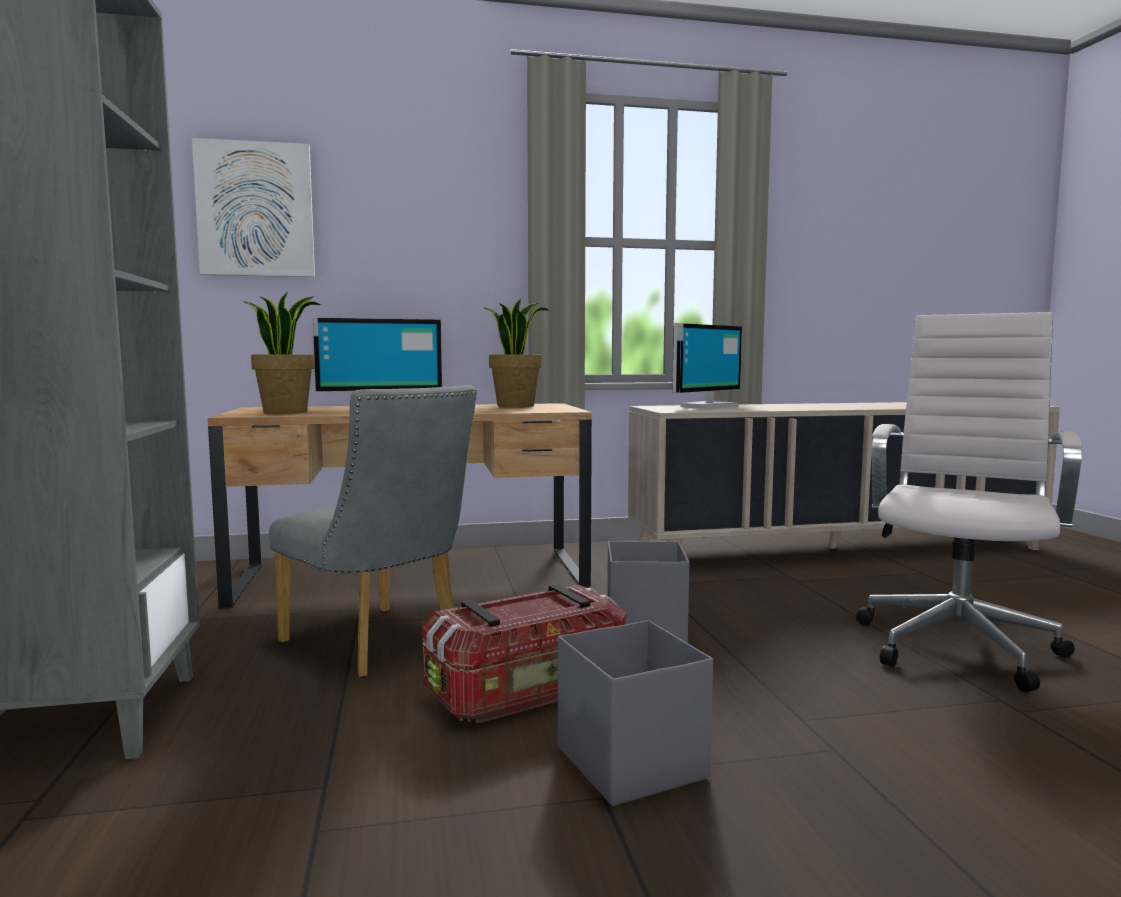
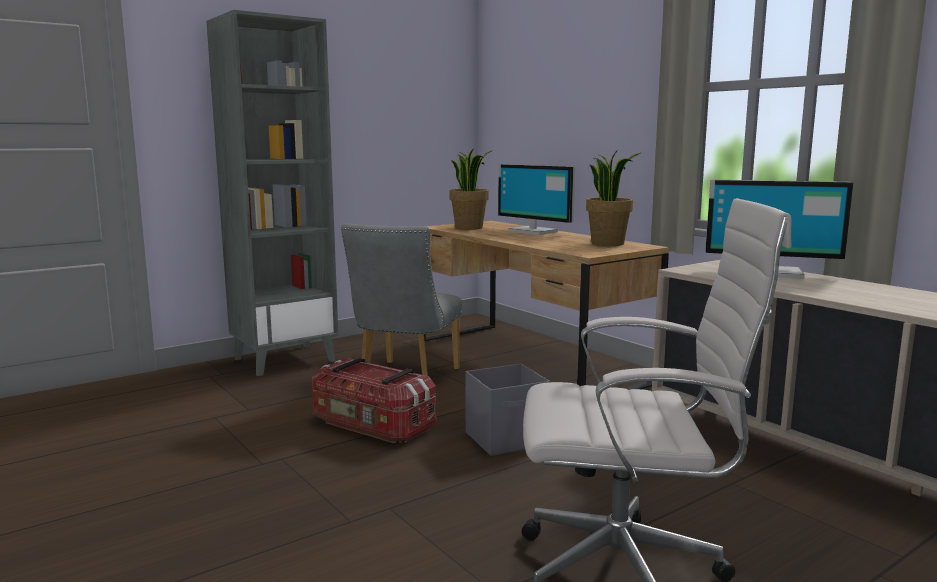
camera: 65 degrees right, 5 degrees up
(256, 210) = (518, 84): picture -> none
(630, 761) = (301, 464): grey storage box -> none

